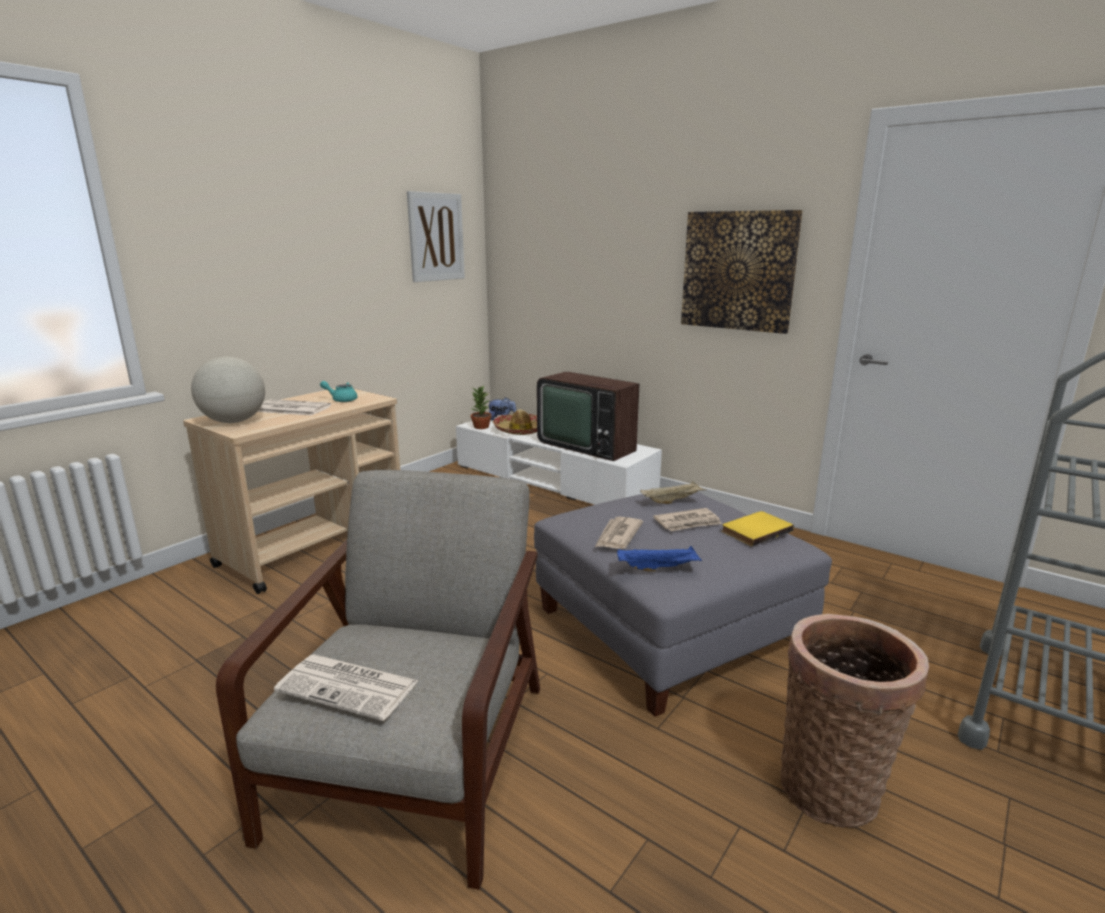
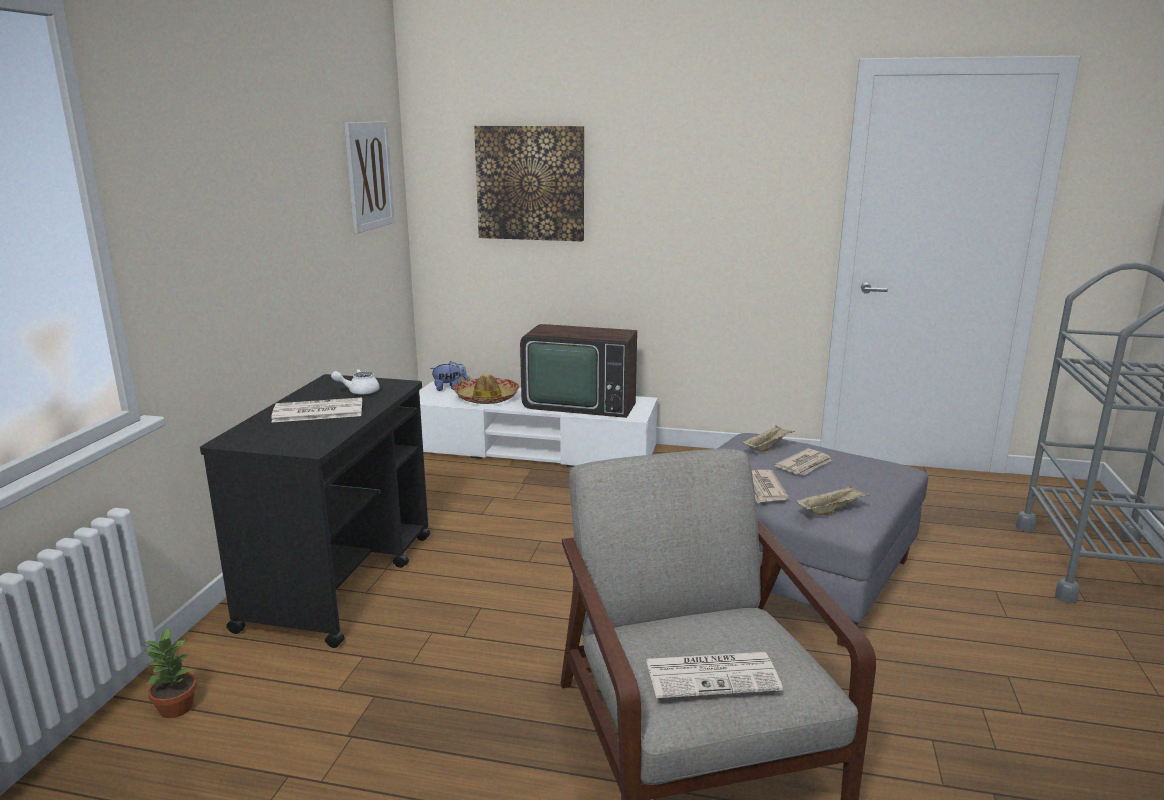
camera: 25 degrees left, 0 degrees up
(234, 421) = (277, 438): globe -> none
(315, 547) = (341, 580): beige cart -> black cart
(341, 400) = (359, 391): turquoise teapot -> white teapot
(481, 427) = (436, 400): potted plant -> potted plant (175, 708)
(658, 568) = (831, 510): blue tray -> beige tray
(738, 271) = (734, 207): picture -> picture (530, 183)
(754, 530) = (861, 461): yellow book -> none
(832, 785) = (1012, 658): basket -> none

